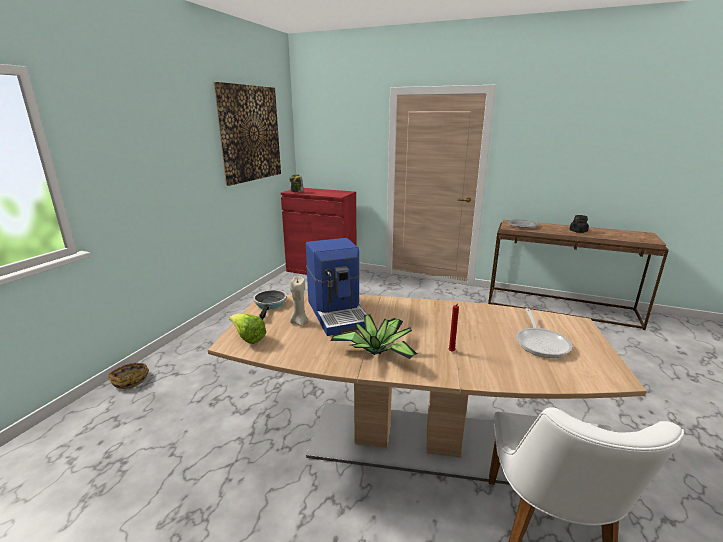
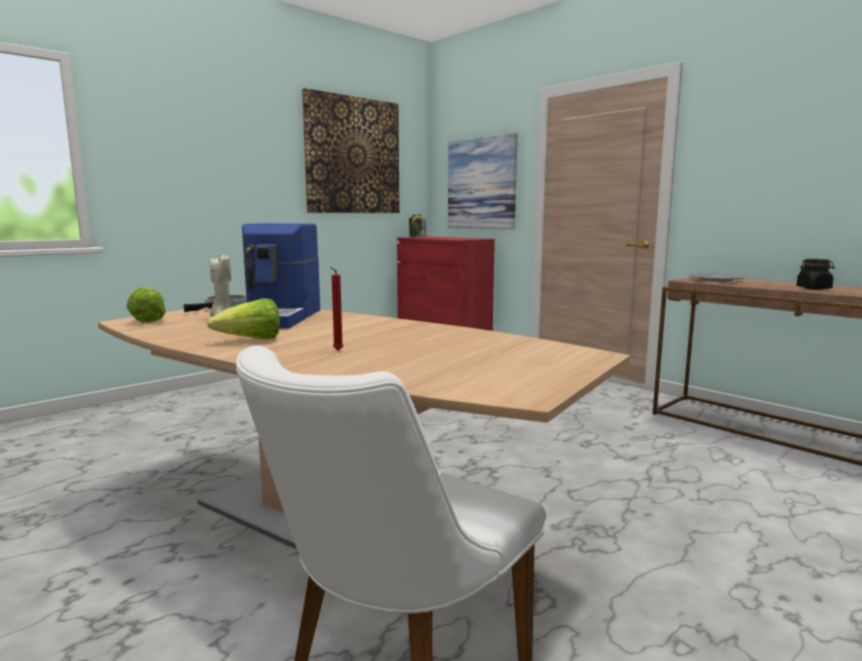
camera: 25 degrees right, 10 degrees down
(131, 380) = (123, 406): basket -> none
(342, 151) = (481, 183): none -> picture
(377, 351) = (251, 340): potted plant -> lettuce
(541, 343) = (483, 360): frying pan -> none

